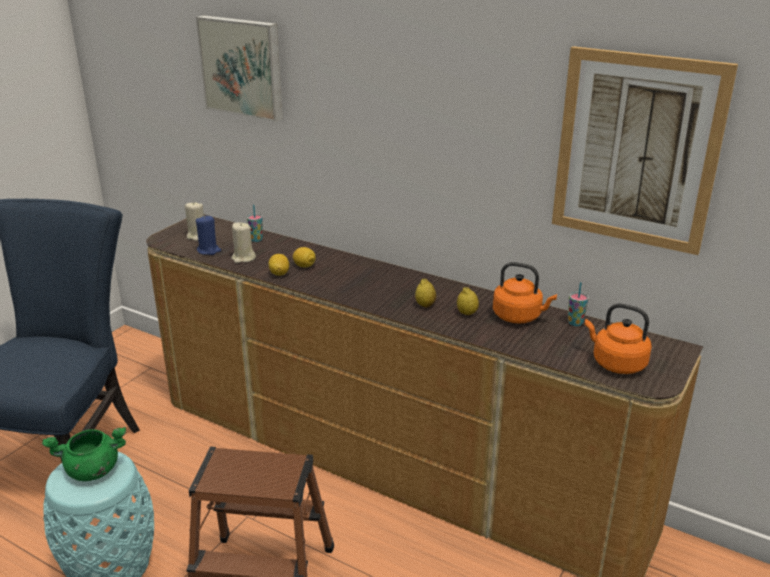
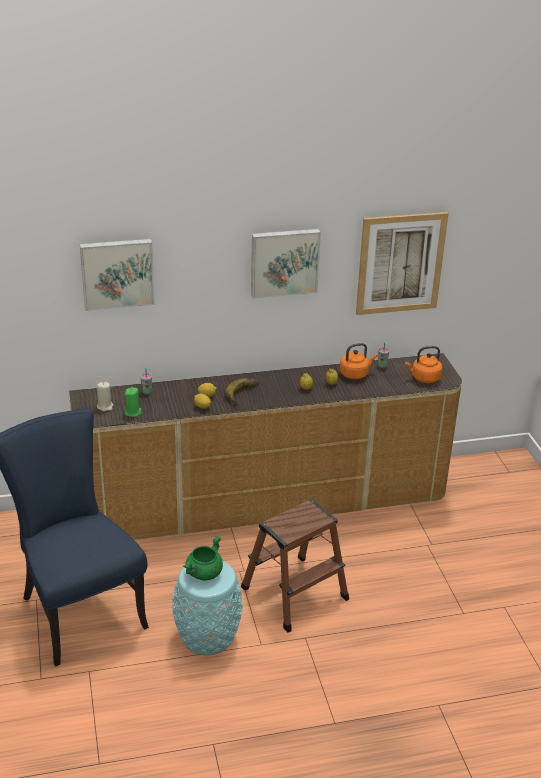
camera: 45 degrees left, 5 degrees up
(209, 250) = (133, 412): blue candle -> green candle
(243, 258) = (163, 407): beige candle -> none
(344, 281) = (244, 394): none -> banana
(445, 100) = (284, 262): none -> picture

